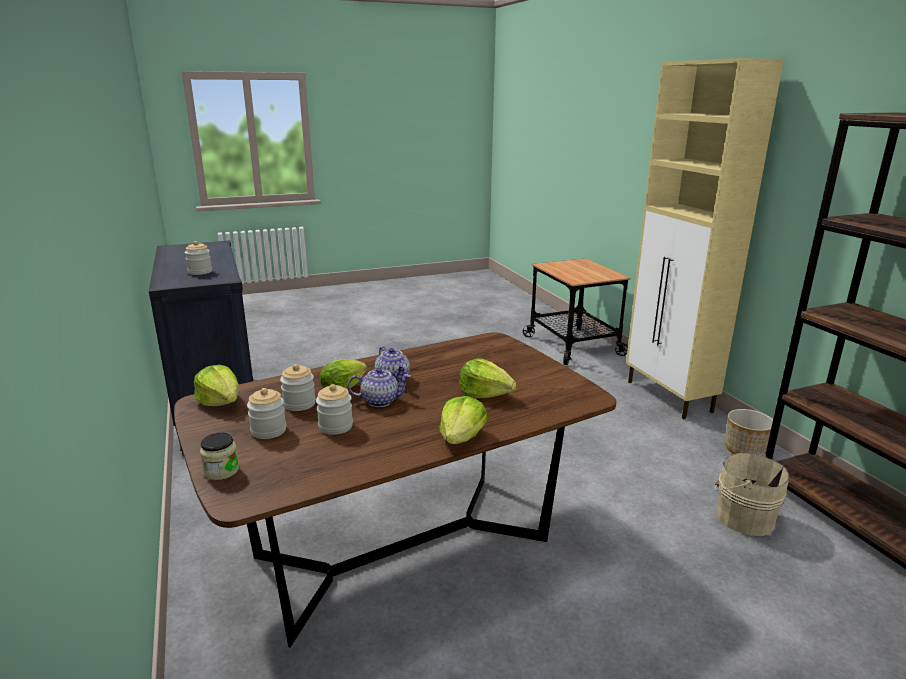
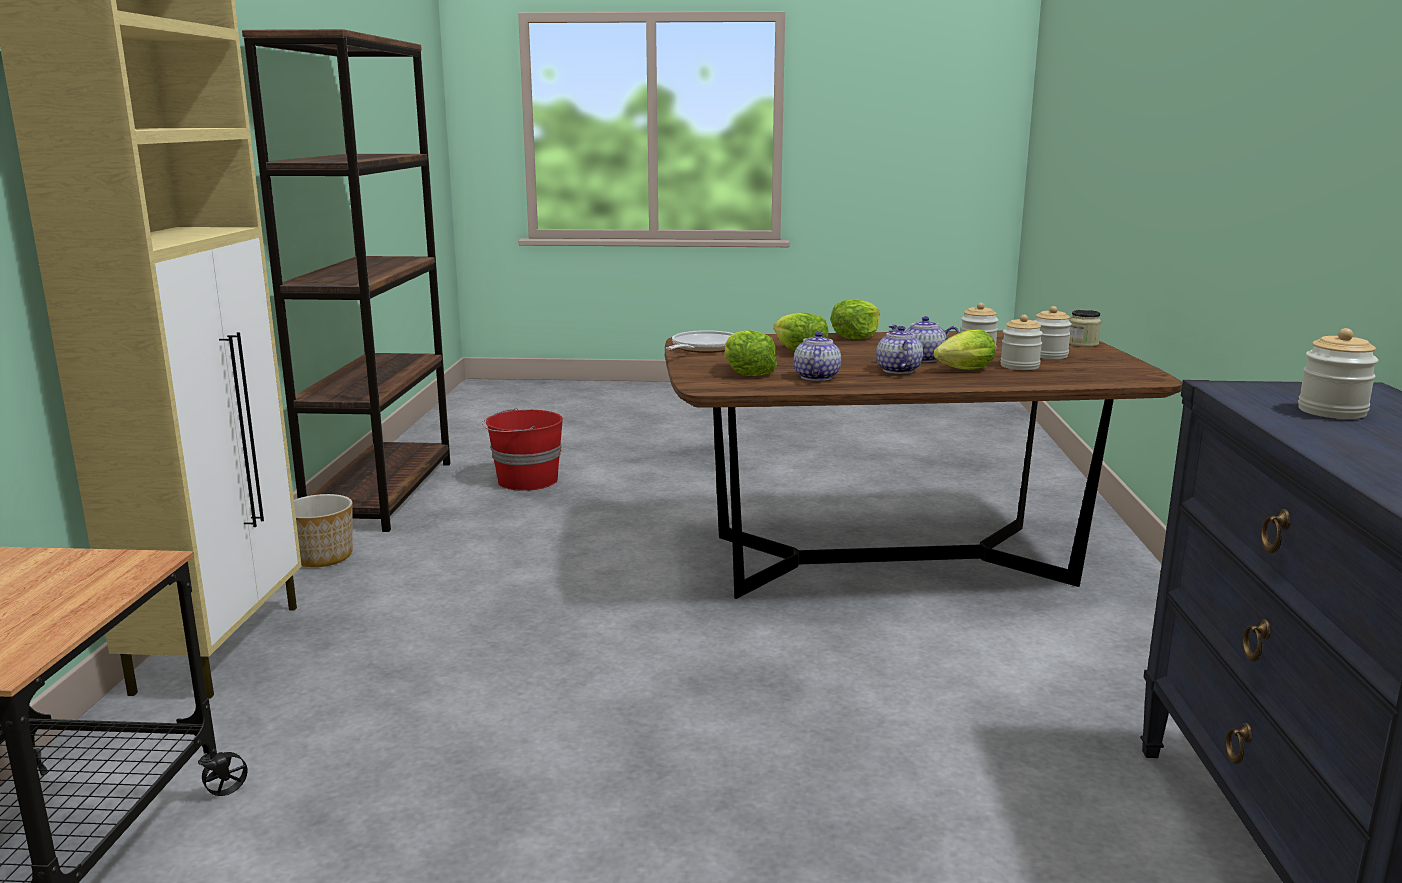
camera: 155 degrees left, 5 degrees down
(221, 402) = (1121, 376): lettuce -> lettuce (747, 372)
(443, 360) = (815, 377): none -> teapot
(560, 383) = (702, 349): none -> frying pan
(742, 516) = (481, 515): beige bucket -> none
(803, 581) = (526, 481): none -> red bucket

